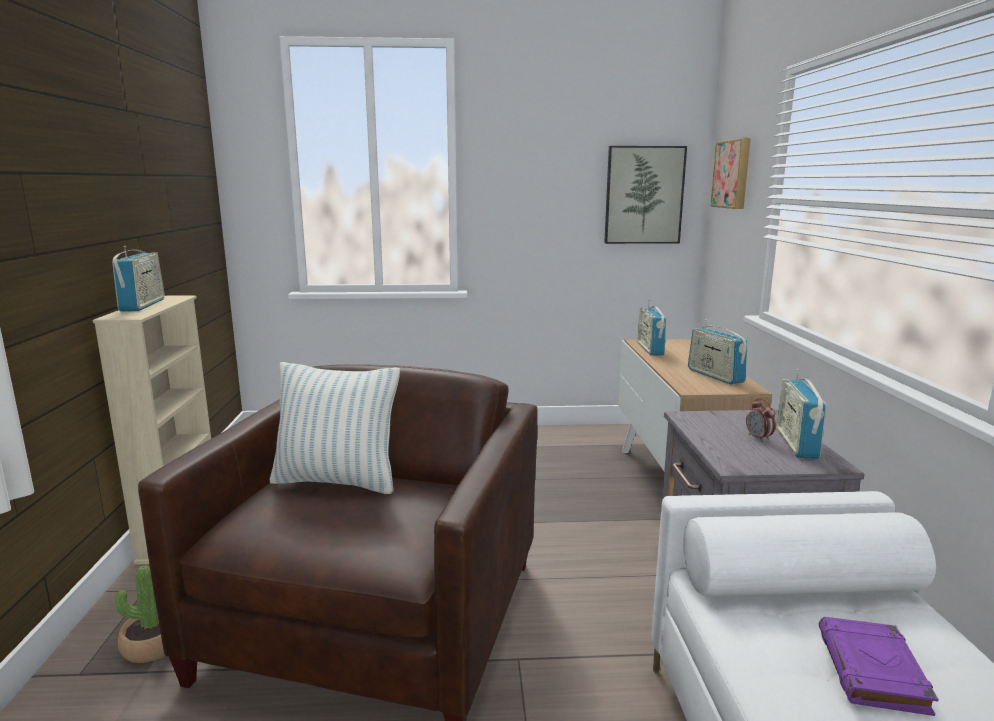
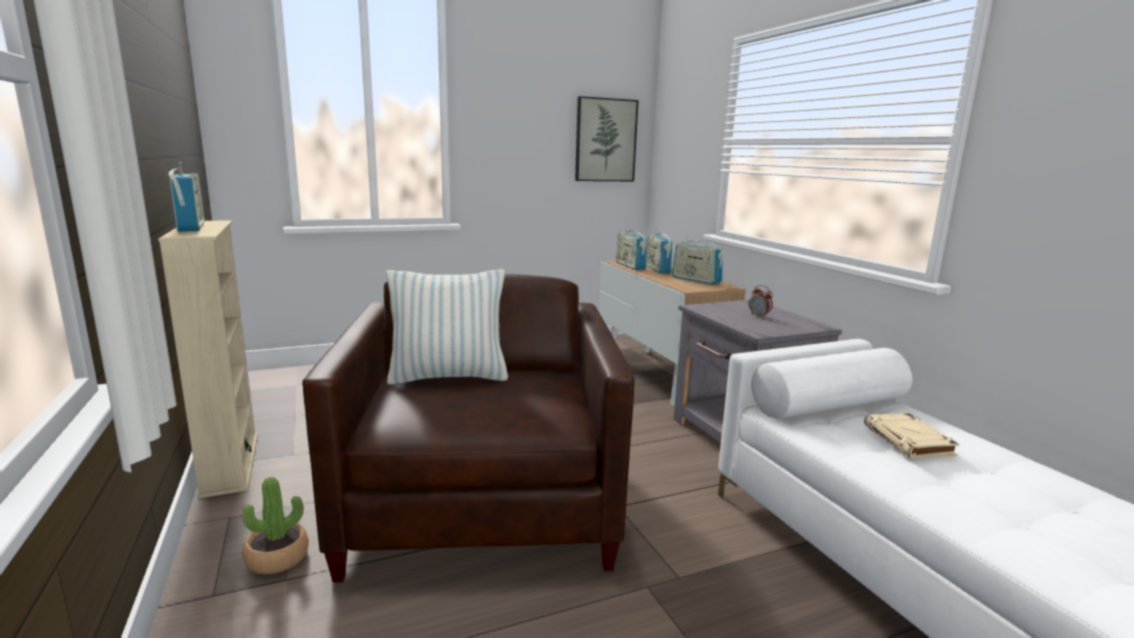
camera: 20 degrees left, 0 degrees up
(733, 174) = (681, 123): picture -> none
(796, 443) = (786, 317): radio -> radio (657, 269)
(872, 671) = (909, 441): purple book -> beige book

